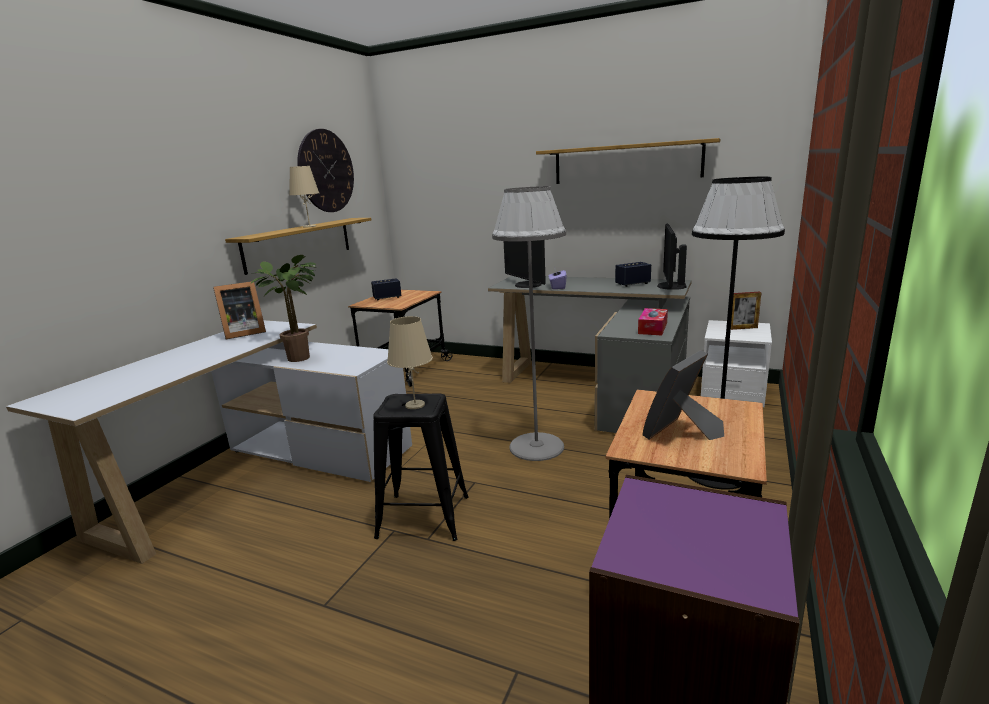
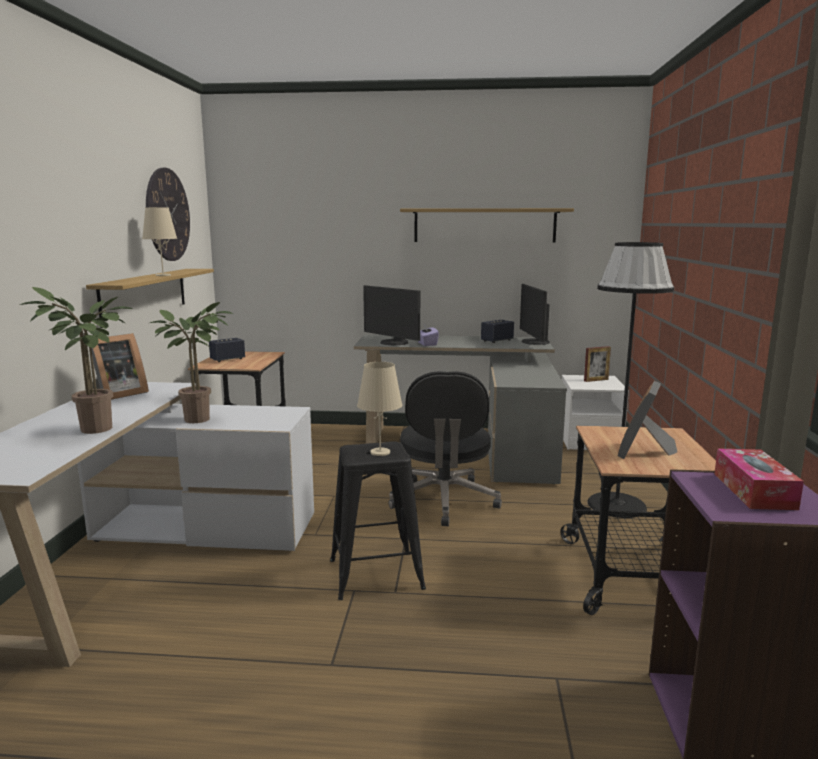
camera: 20 degrees left, 5 degrees down
(181, 369) = (92, 430): none -> potted plant
(536, 447) = (444, 501): grey floor lamp -> black office chair
(652, 328) = (539, 379): tissue box -> tissue box (753, 491)

